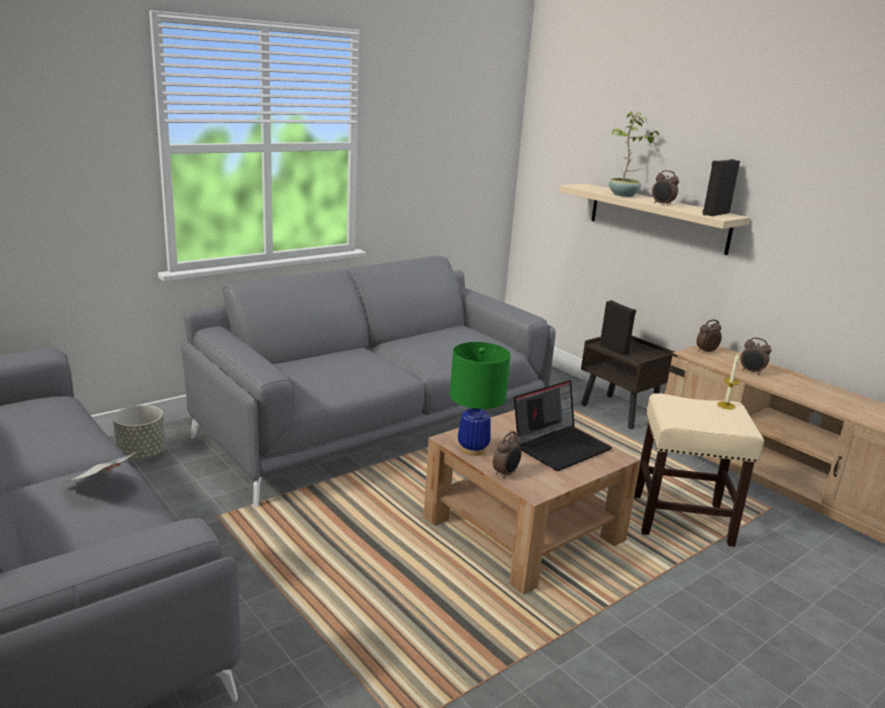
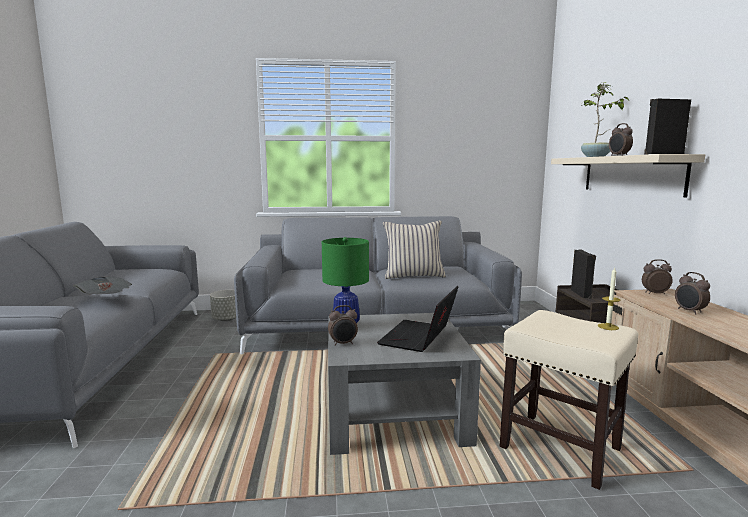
camera: 35 degrees right, 10 degrees down
(437, 351) = (413, 276): none -> beige pillow
(523, 529) = (394, 412): brown coffee table -> grey coffee table
(560, 446) = (419, 338): laptop -> laptop turned 120 degrees clockwise

